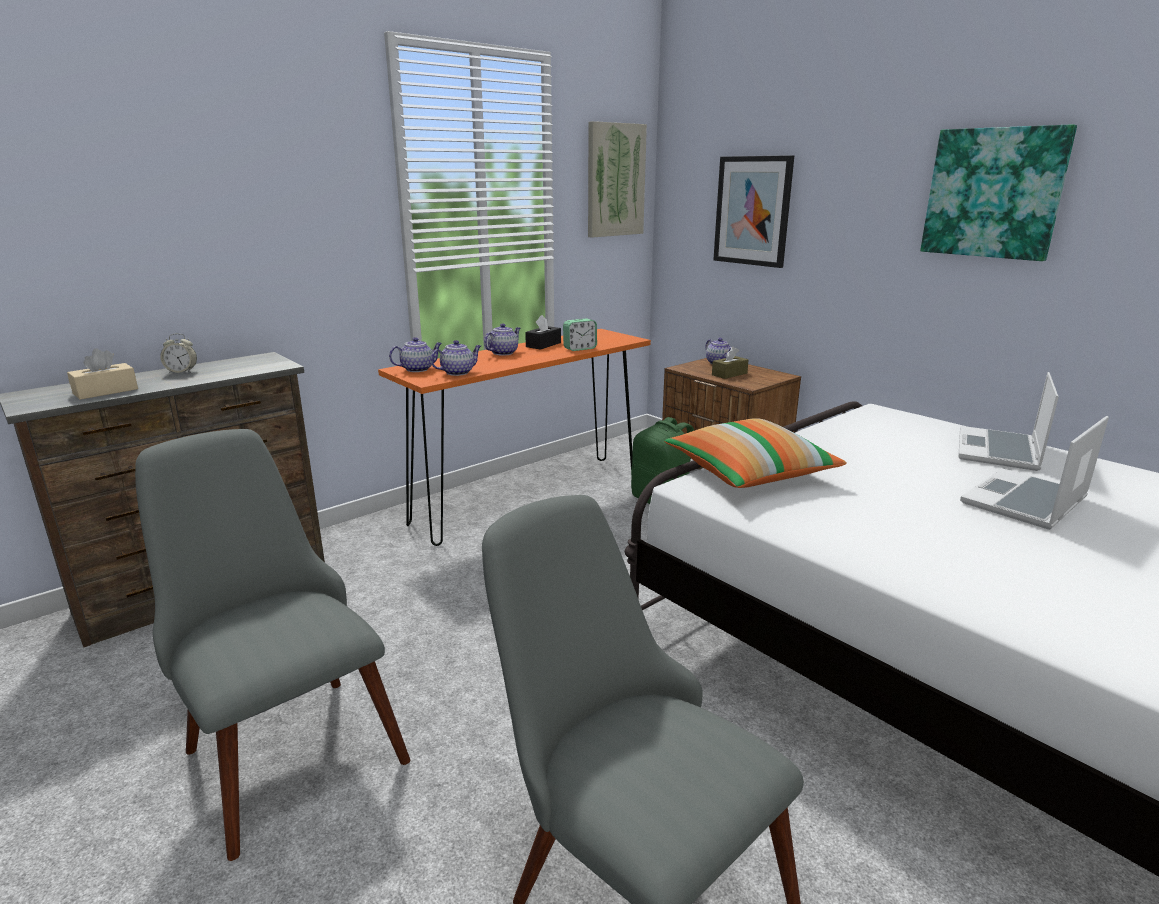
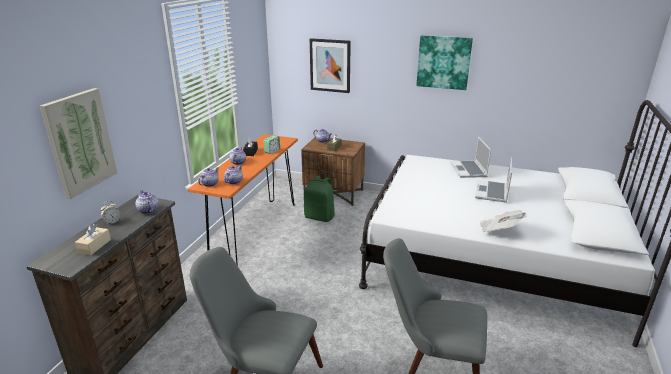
camera: 30 degrees left, 5 degrees up
(248, 369) = (148, 210): none -> teapot
(615, 180) = (254, 52): picture -> picture (80, 142)
(749, 474) = (399, 204): pillow -> none
(967, 582) = (499, 230): none -> newspaper

